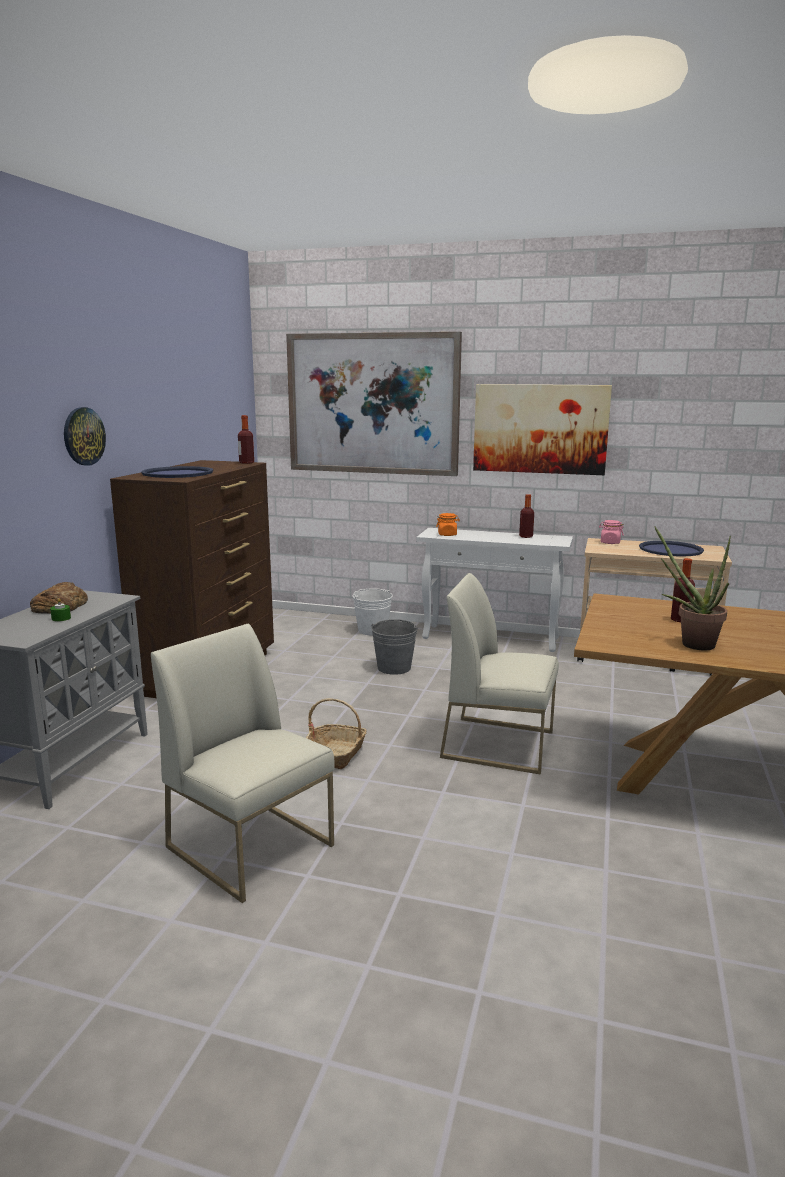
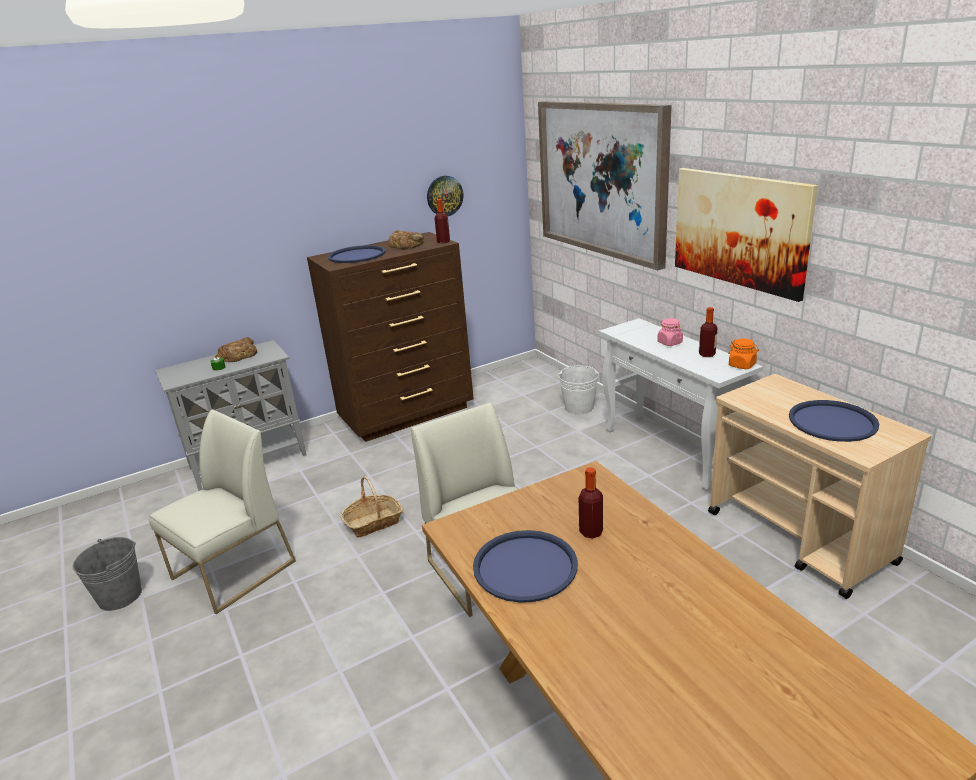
camera: 45 degrees right, 10 degrees up
(83, 436) = (281, 225): wall clock -> wall clock (444, 196)
(211, 466) = (406, 245): none -> bread
(252, 846) = (233, 571): white chair -> white chair turned 45 degrees clockwise
(394, 668) = (533, 455): grey bucket -> grey bucket (120, 596)
(447, 534) = (632, 333): orange jar -> orange jar (742, 365)
(610, 542) = (781, 388): pink jar -> pink jar (669, 342)
(690, 643) = (525, 566): potted plant -> blue tray

